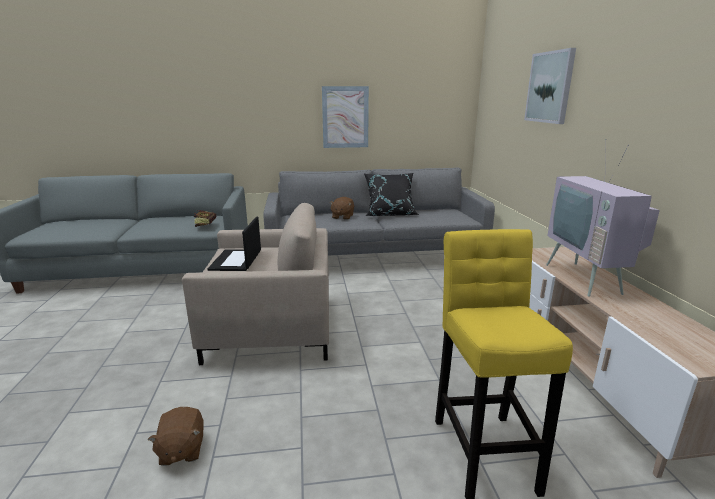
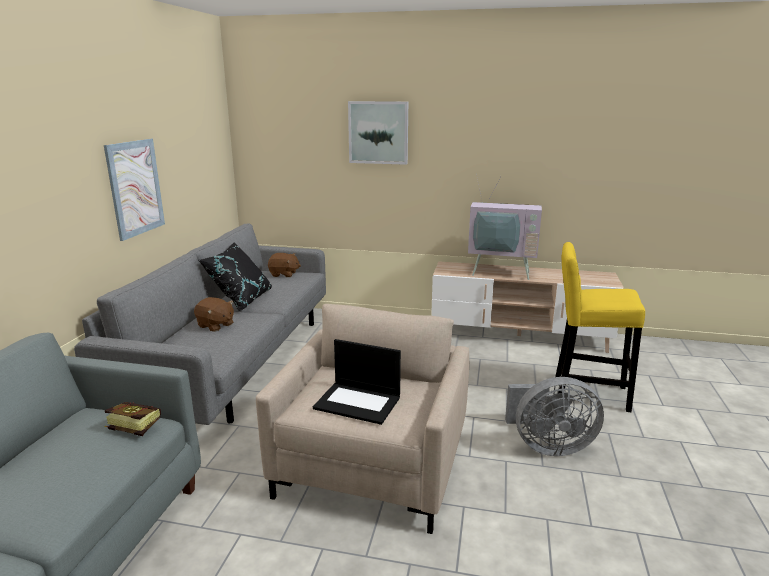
camera: 70 degrees left, 0 degrees up
(181, 450) = (582, 548): brown plush toy -> brown plush toy (284, 274)
(338, 419) = (548, 446): none -> grey fan

